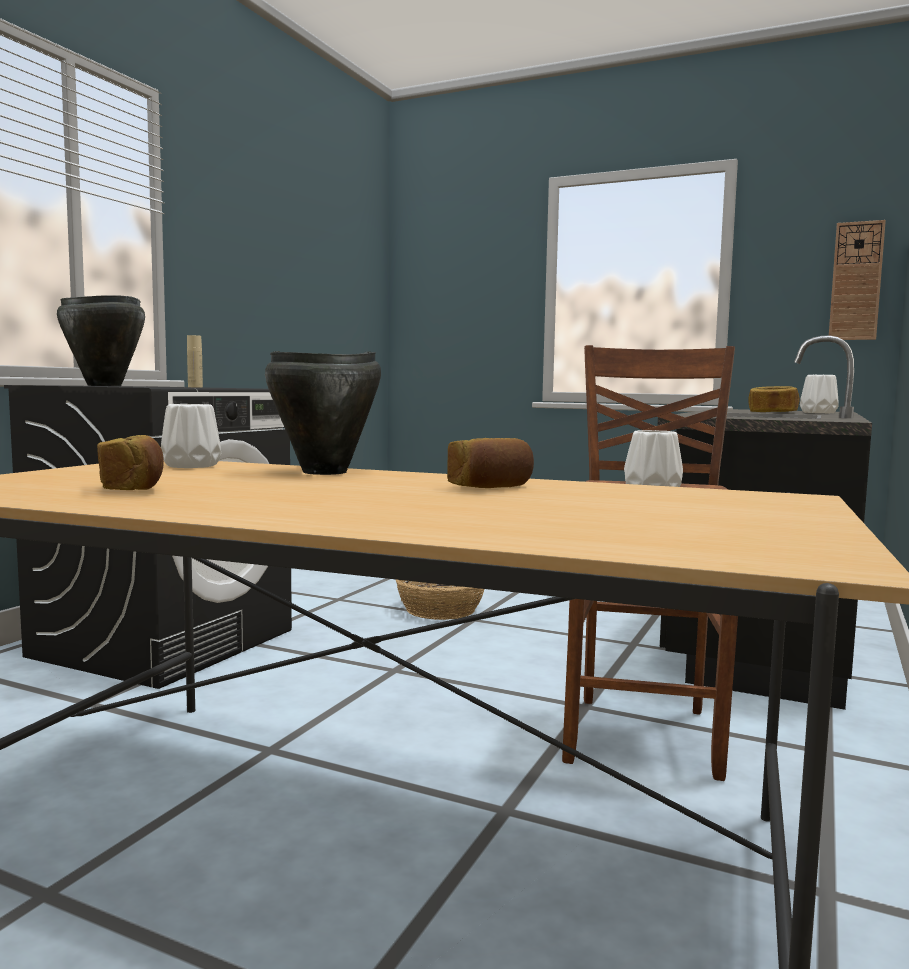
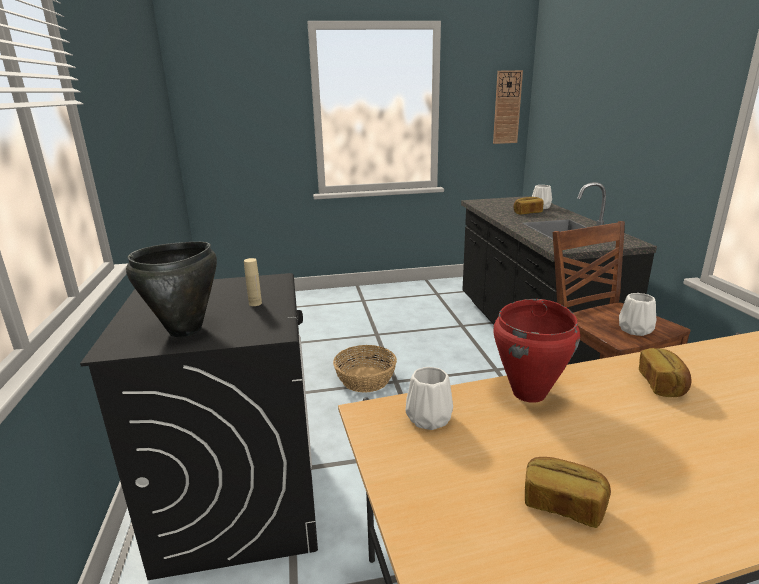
camera: 35 degrees left, 15 degrees up
(325, 472) = (529, 393): black cooking pot -> red cooking pot

